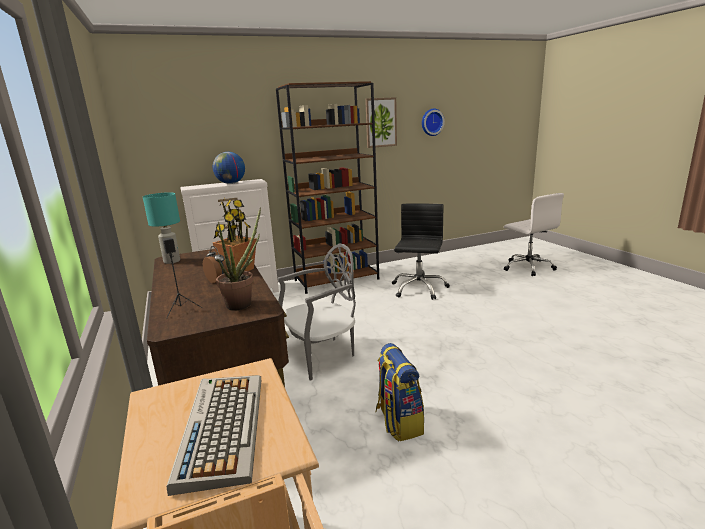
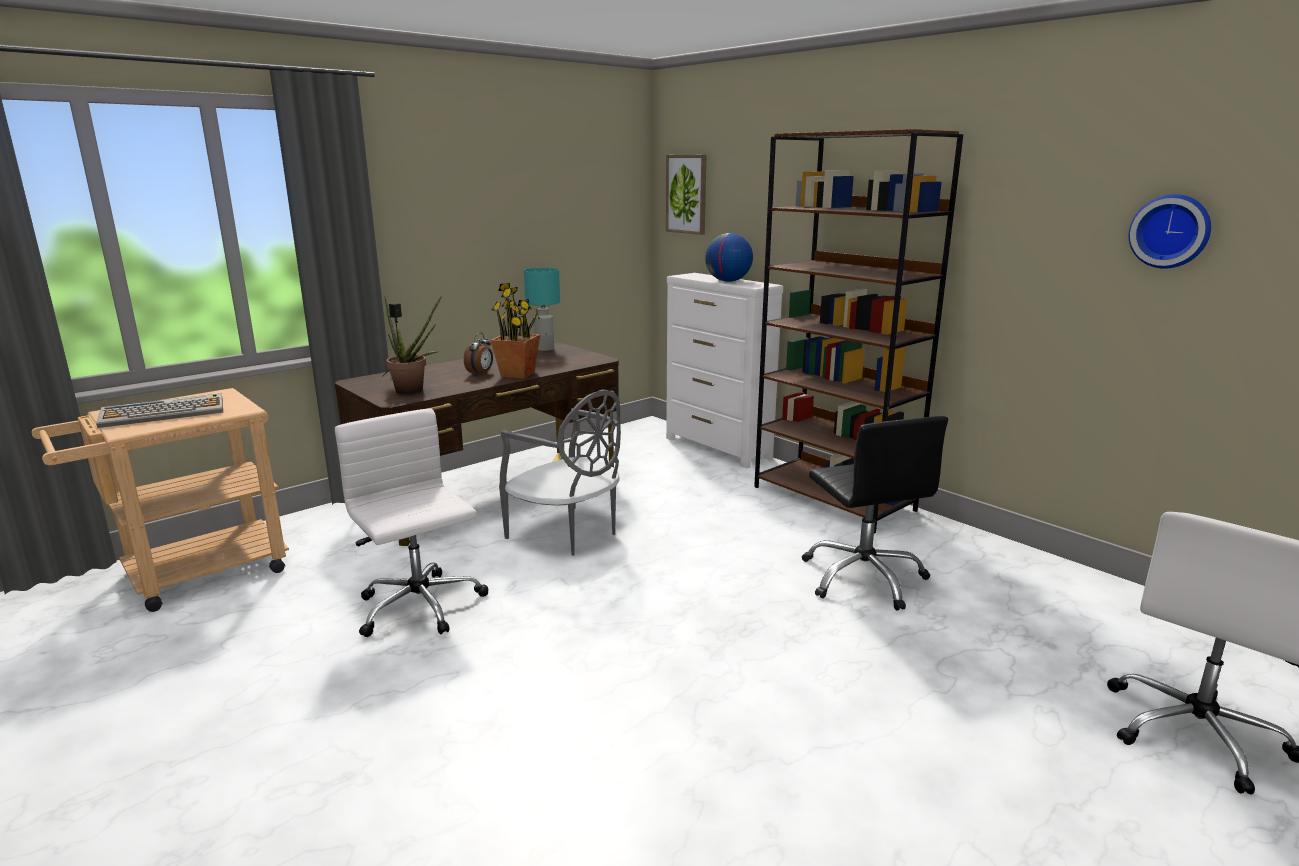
camera: 70 degrees right, 0 degrees up
(381, 122) = (1017, 216): picture -> picture (687, 194)
(398, 422) = (421, 607): backpack -> white office chair
(418, 288) = (863, 578): black office chair -> black office chair turned 75 degrees clockwise

